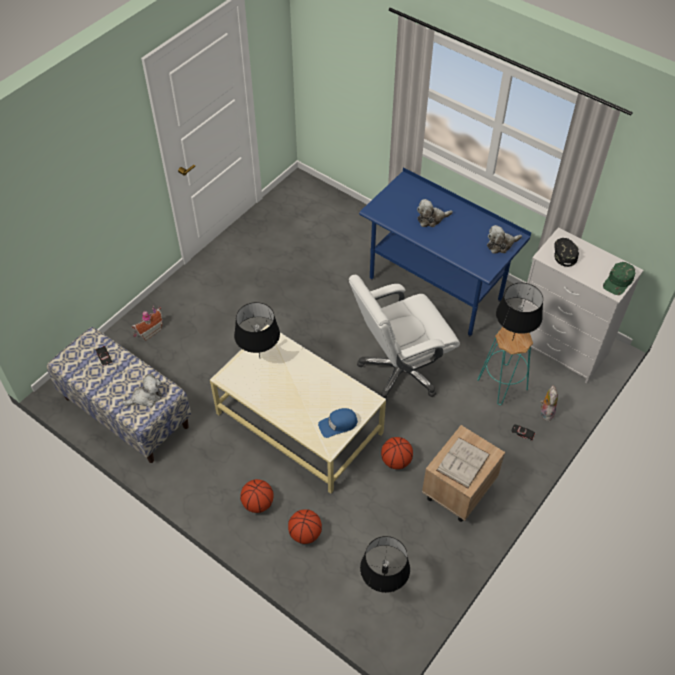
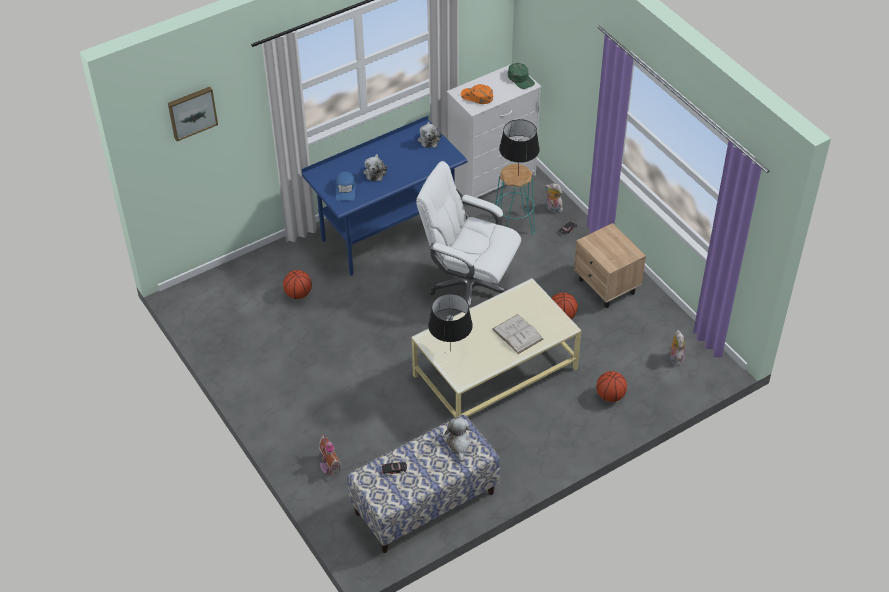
camera: 70 degrees left, 5 degrees down
(258, 503) = (568, 421): basketball -> basketball (298, 294)
(338, 424) = (546, 315): blue cap -> blue cap (345, 189)
(342, 35) = (192, 112): none -> picture
(383, 586) = (675, 358): black table lamp -> plush toy
(400, 371) = (469, 286): white office chair -> white office chair turned 120 degrees clockwise
(463, 462) = (612, 249): white book -> white book (517, 334)
(564, 253) = (476, 96): black cap -> orange cap

